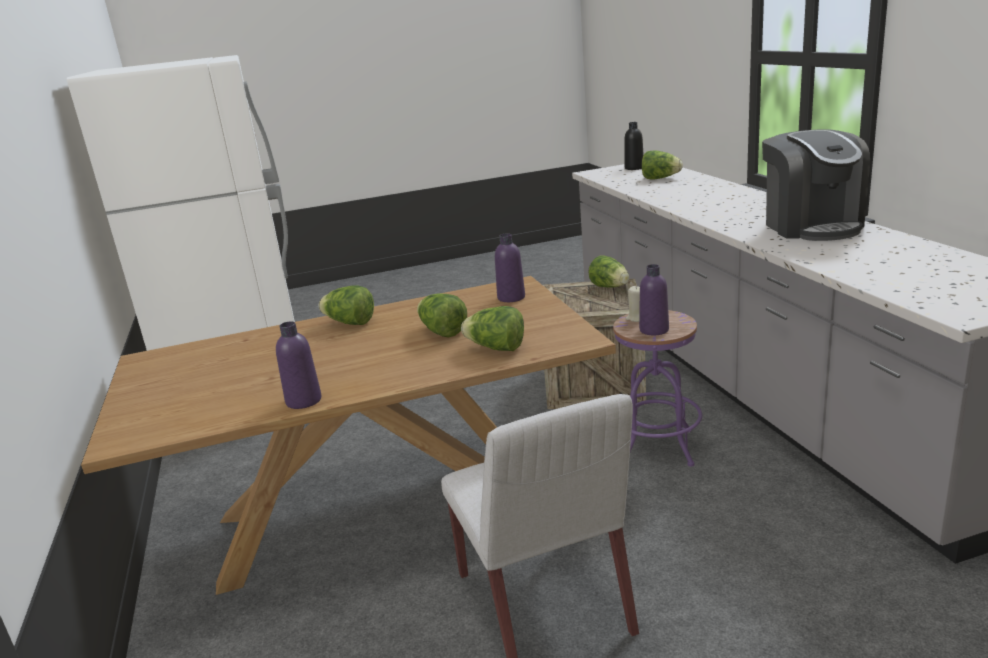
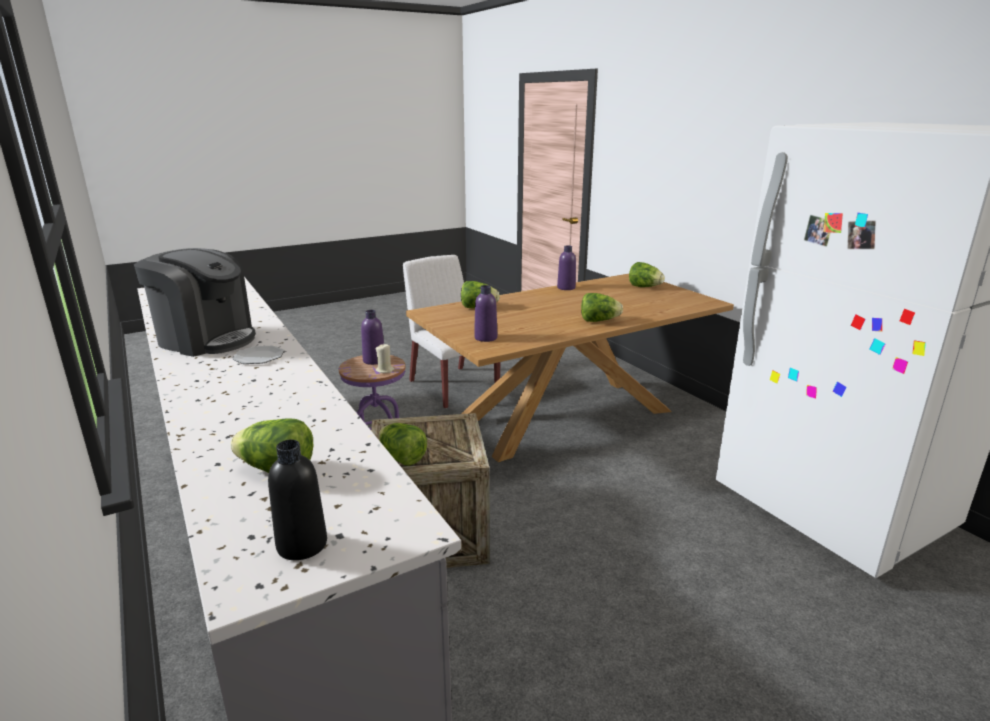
camera: 165 degrees right, 0 degrees up
(442, 332) = (521, 315): lettuce -> lettuce (644, 287)
(733, 216) = (259, 357): none -> plate
(811, 226) = (206, 339): coffee machine -> coffee machine turned 135 degrees clockwise

